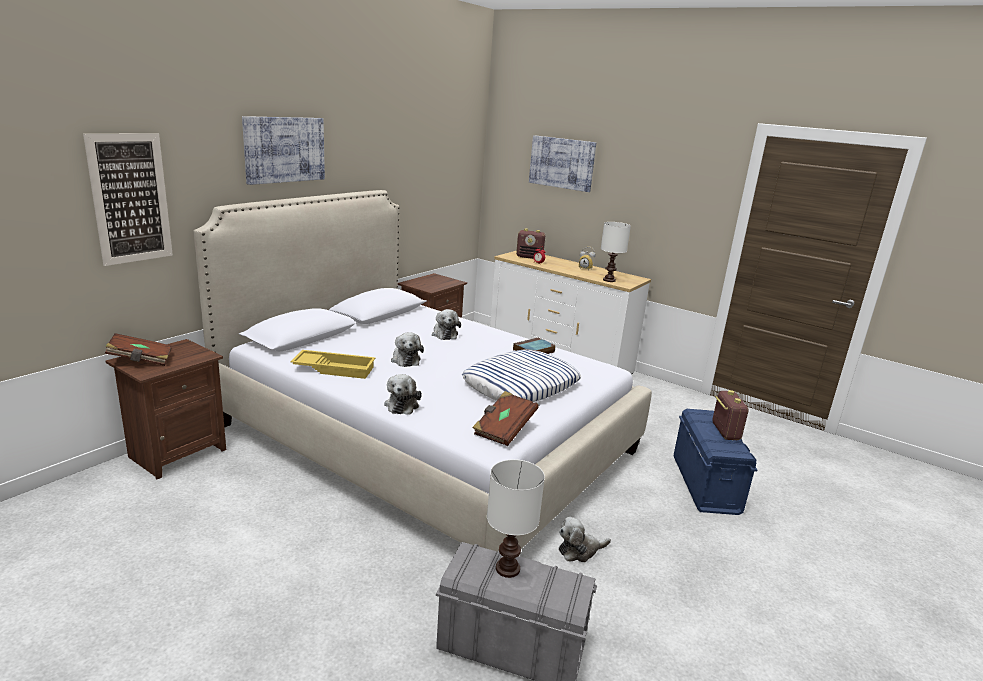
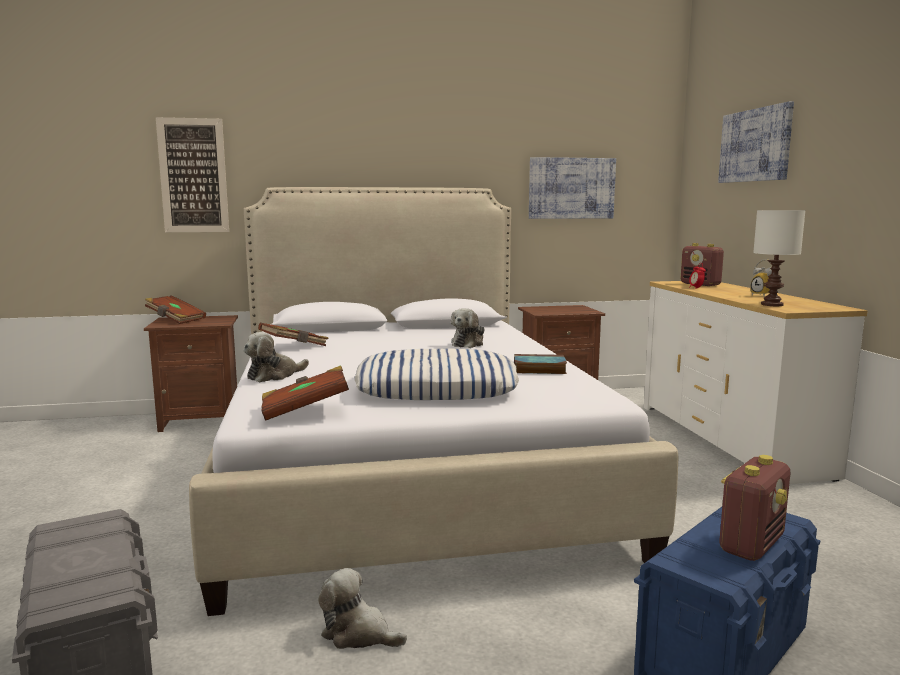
camera: 45 degrees right, 10 degrees down
(284, 149) = (359, 139): picture -> picture (571, 188)
(335, 368) = (294, 347): yellow tray -> brown book
(405, 359) = (371, 351): plush toy -> none
(508, 568) = (93, 546): white table lamp -> none

